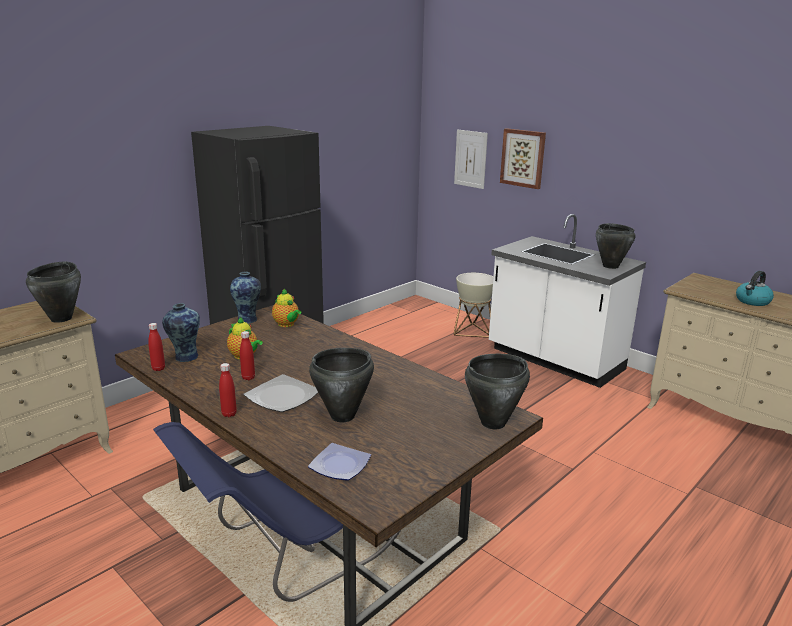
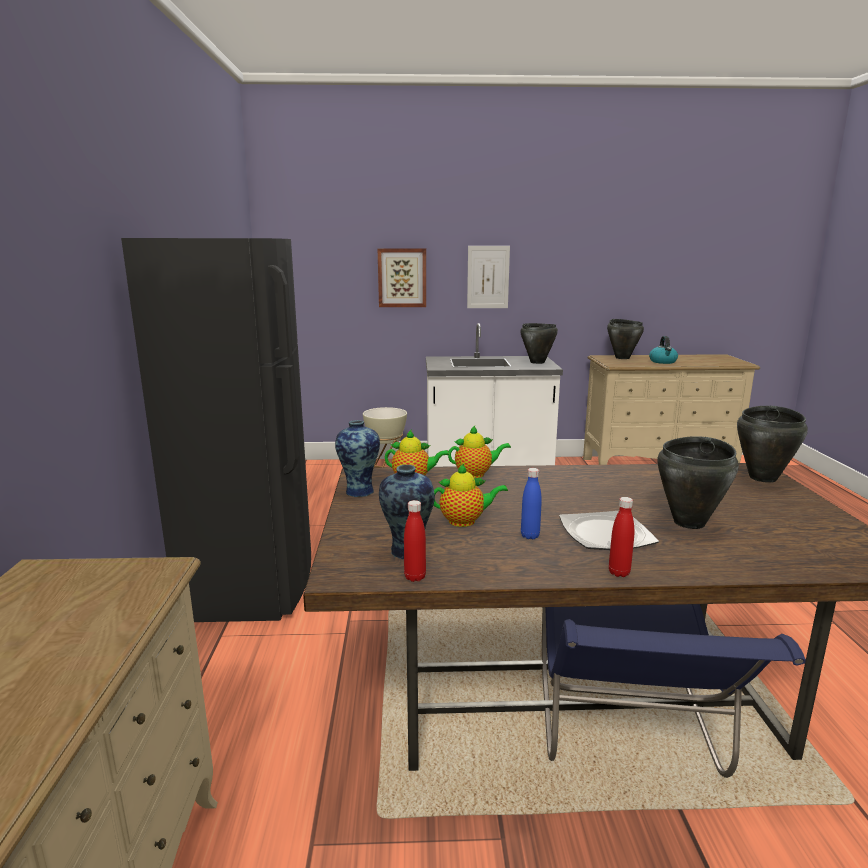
camera: 45 degrees left, 5 degrees down
(62, 318) = (140, 580): black cooking pot -> black cooking pot (622, 358)
(248, 378) = (530, 536): red bottle -> blue bottle
(324, 335) = (476, 474): none -> teapot
(338, 466) = (804, 556): plate -> none
(470, 159) = (334, 287): picture -> picture (488, 277)

